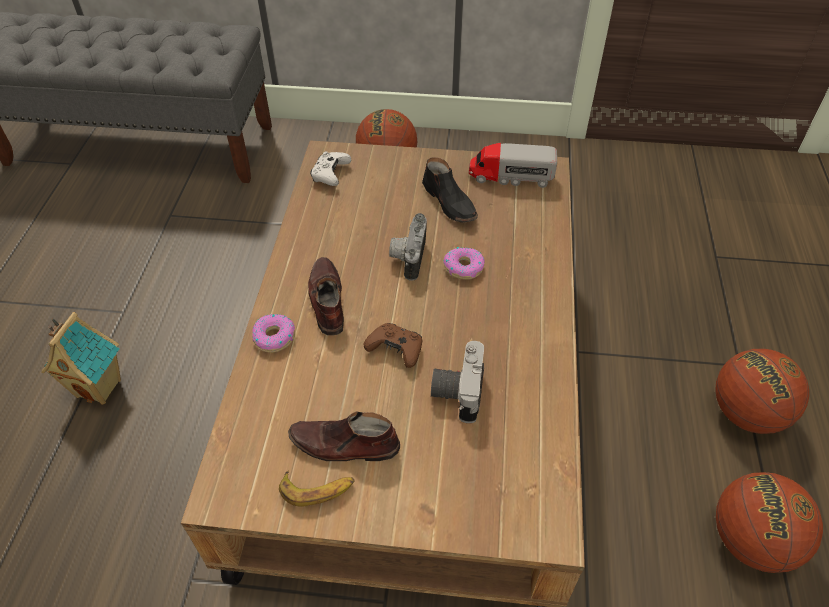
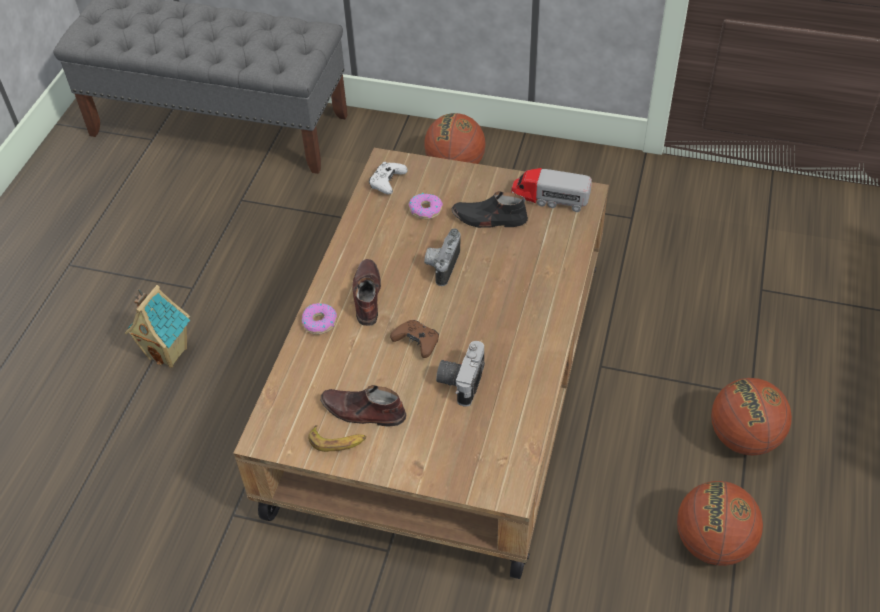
camera: 10 degrees right, 0 degrees up
(450, 202) = (489, 219): black shoe -> black shoe turned 120 degrees clockwise
(463, 267) = (488, 279): donut -> donut (425, 210)

